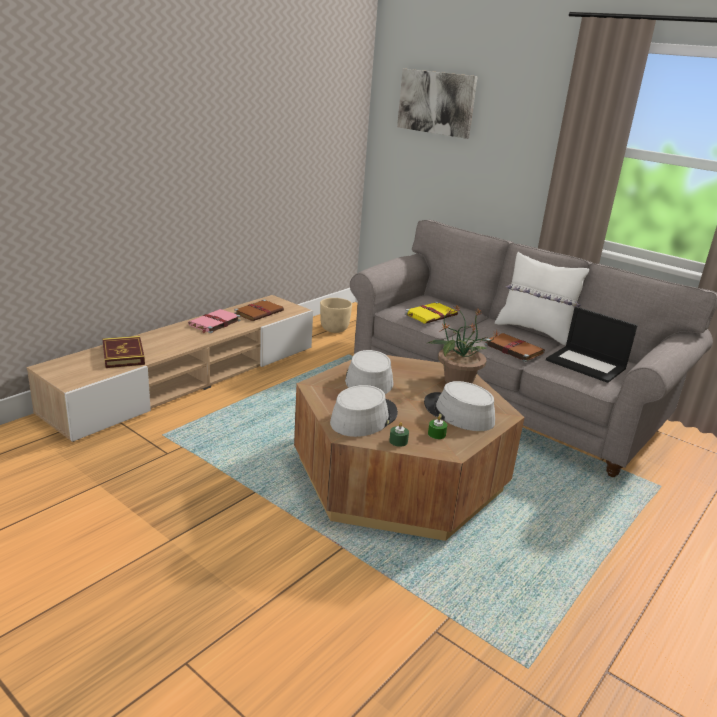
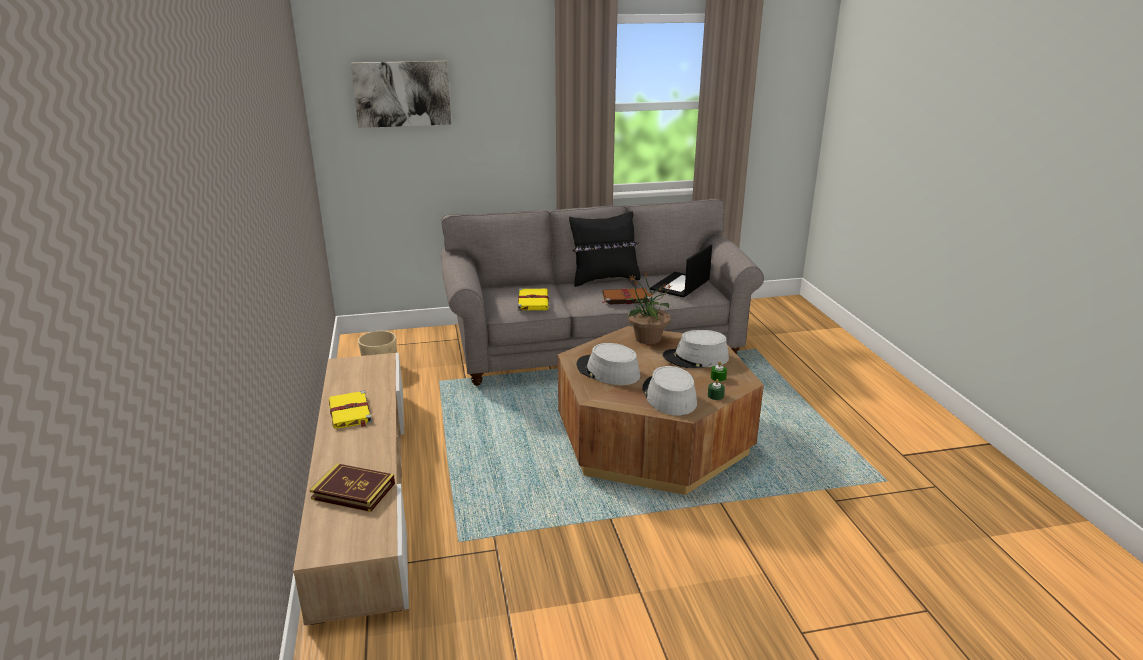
camera: 50 degrees left, 0 degrees up
(214, 323) = (350, 412): pink book -> yellow book
(259, 312) = (361, 380): brown book -> none
(534, 331) = (604, 279): white pillow -> black pillow
(587, 364) = (680, 285): laptop -> laptop turned 135 degrees clockwise

